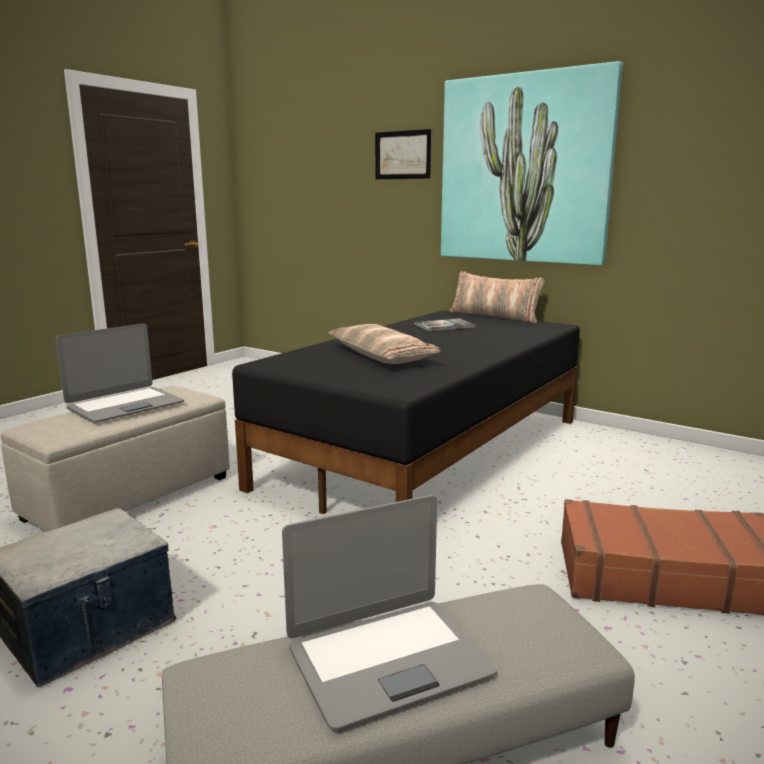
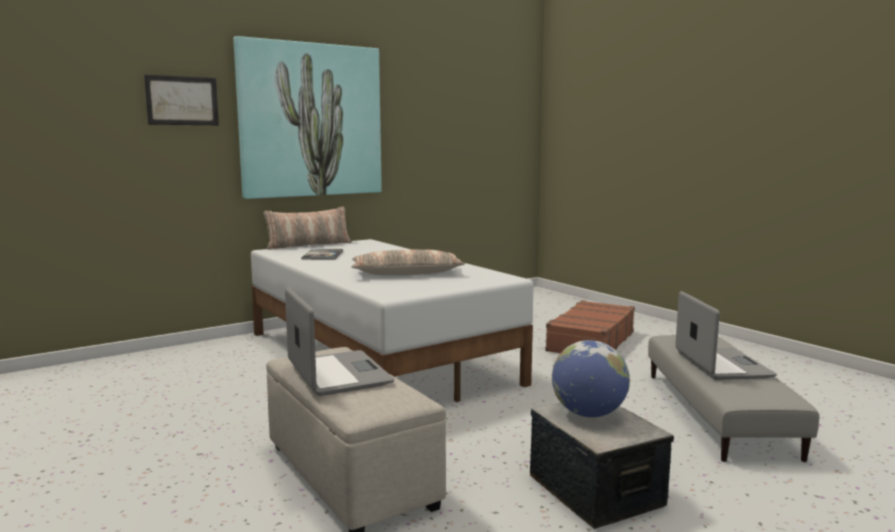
camera: 70 degrees left, 5 degrees down
(96, 539) = (588, 414): none -> globe
(429, 451) = (377, 356): black bed -> white bed

